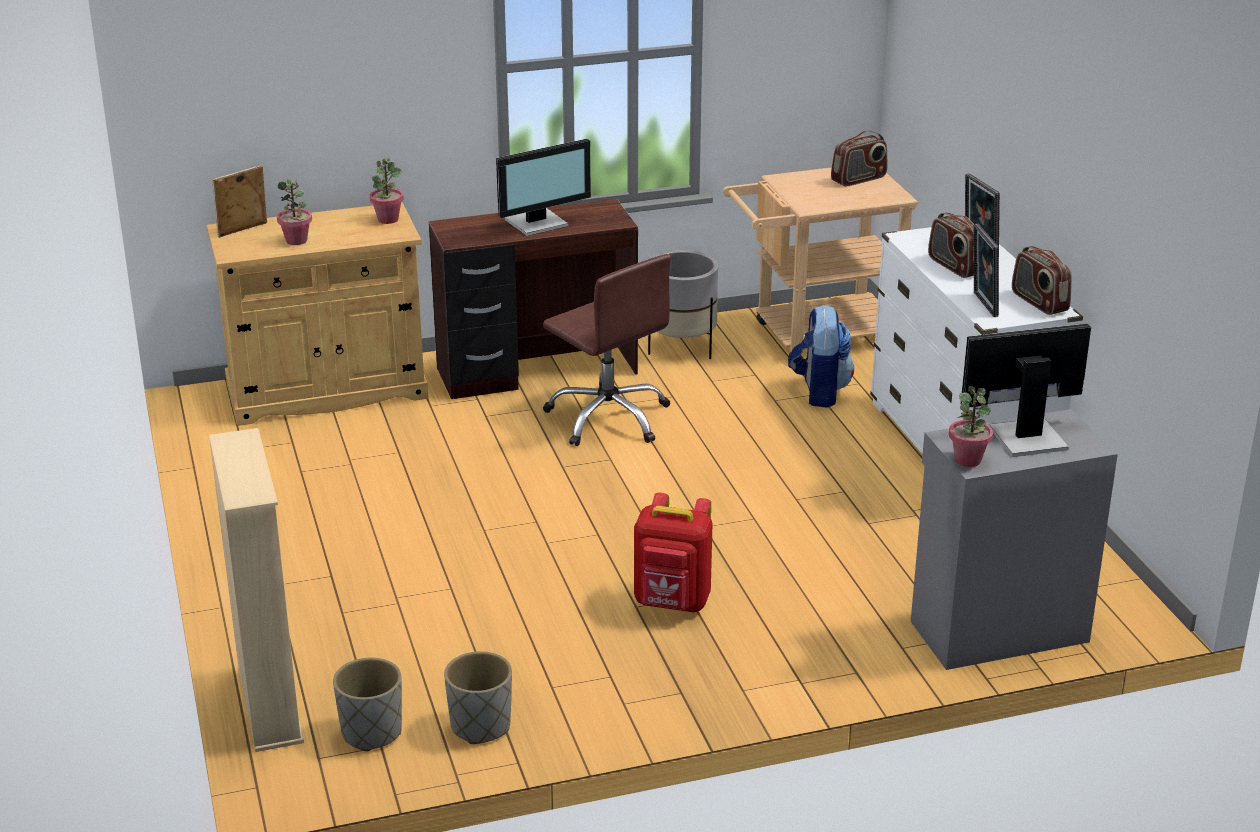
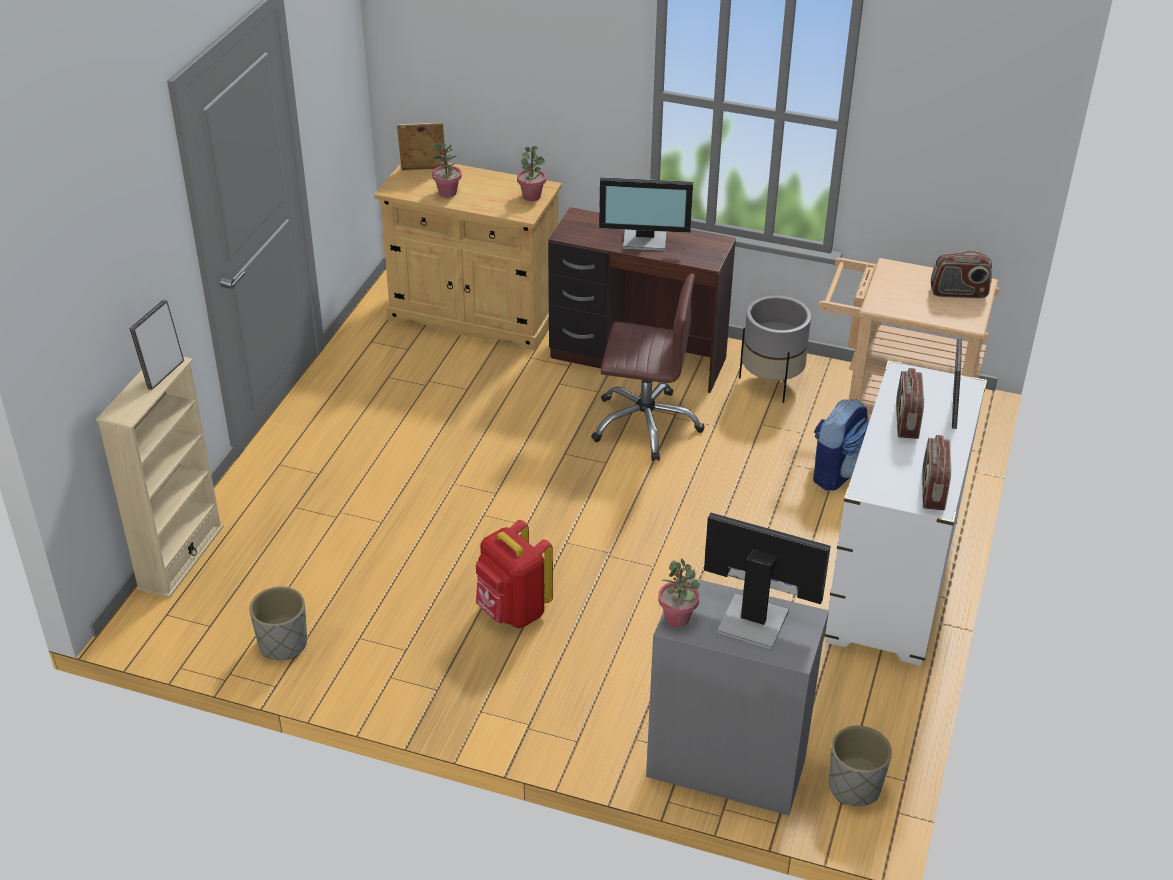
camera: 35 degrees right, 10 degrees up
(372, 732) = (216, 612): grey planter -> grey planter (854, 787)
(609, 417) = (645, 424): brown office chair -> brown office chair turned 75 degrees counterclockwise
(982, 305) = (878, 471): picture frame -> picture frame (163, 374)

